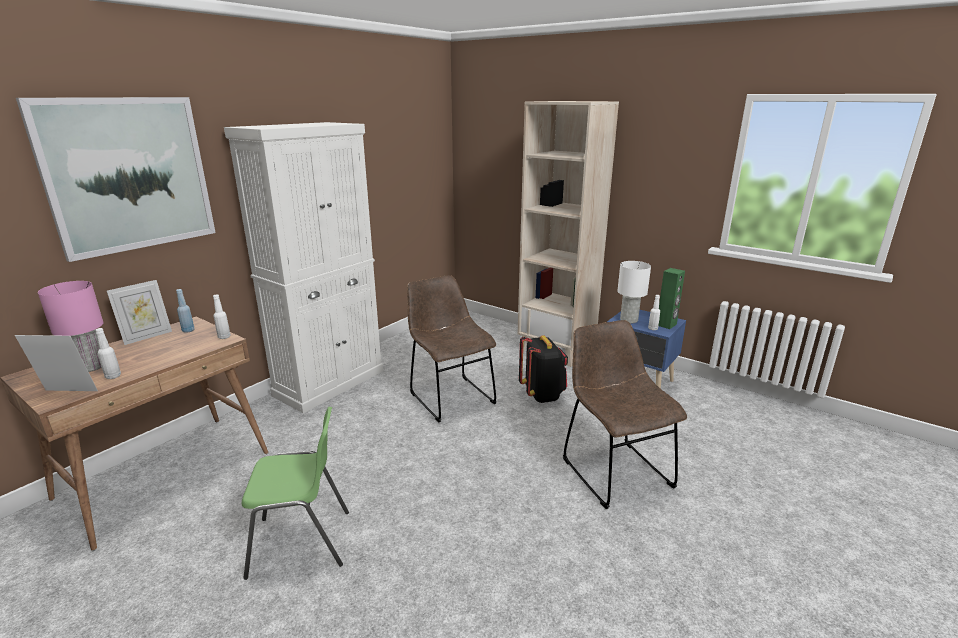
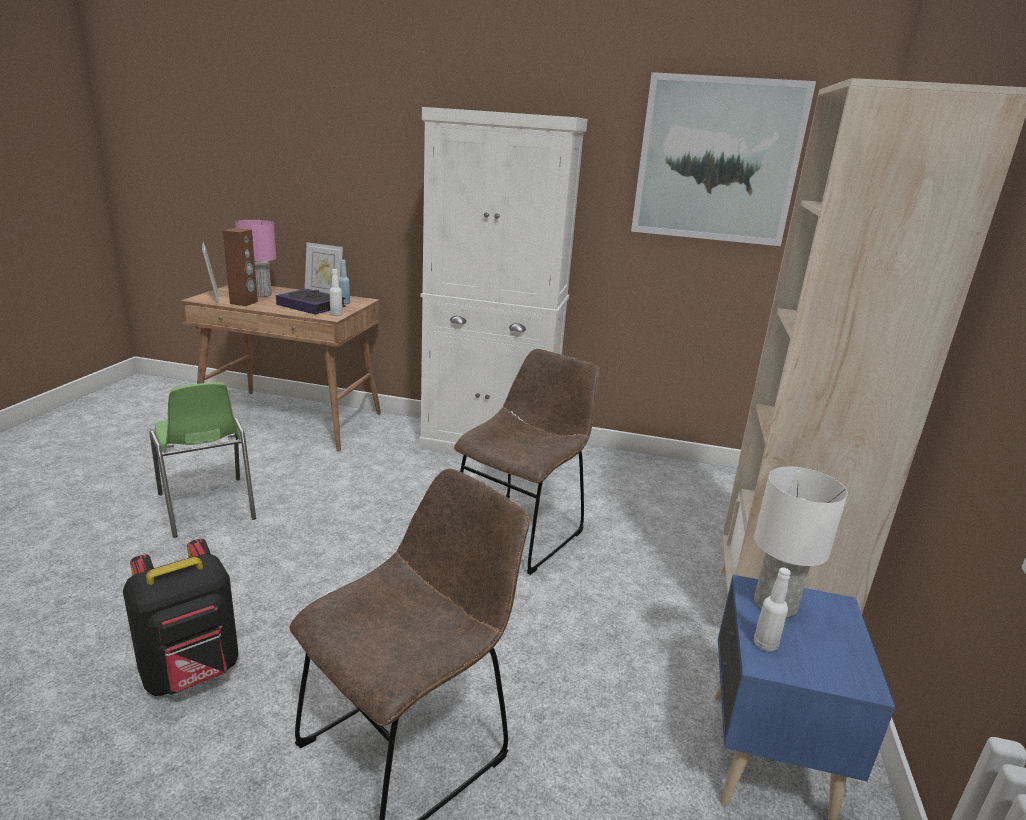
camera: 65 degrees right, 0 degrees up
(113, 376) = (244, 302): white bottle -> brown speaker
(128, 175) = (354, 145): picture -> picture (717, 160)
(178, 345) = (311, 306): none -> book
(542, 395) = (595, 620): black backpack -> black backpack (192, 674)
(666, 325) = (815, 668): green speaker -> none

